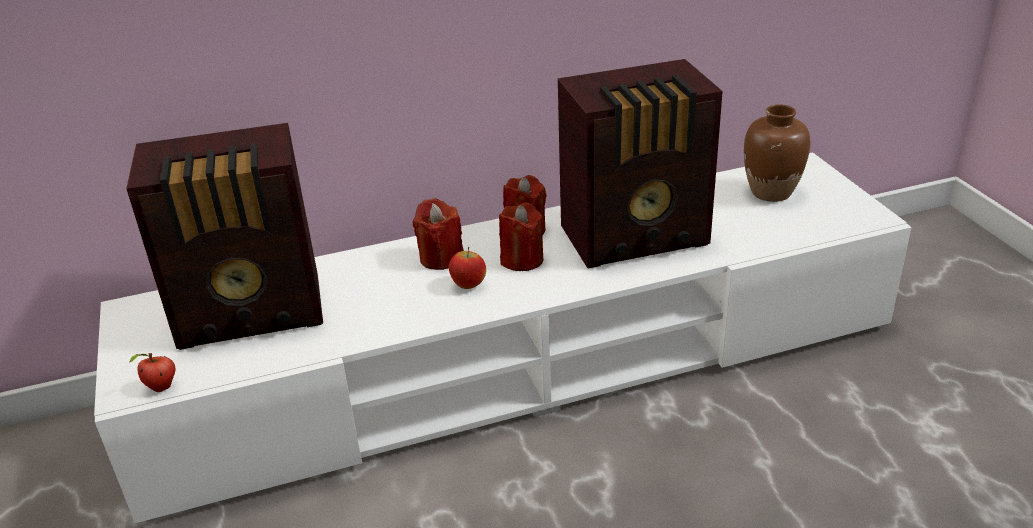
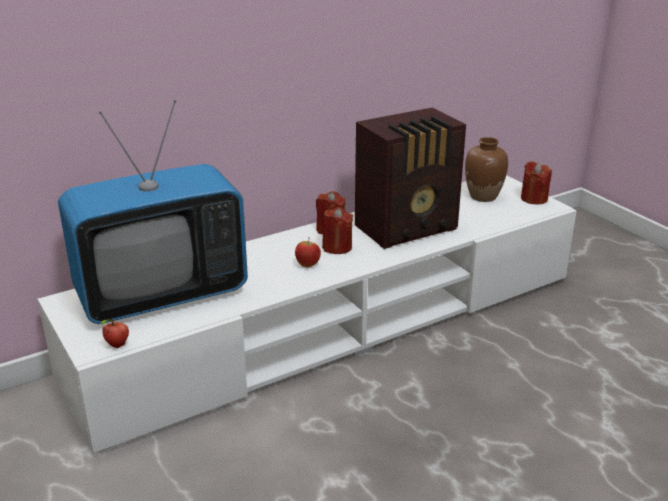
camera: 15 degrees left, 5 degrees down
(254, 313) = (162, 295): radio -> television
(441, 258) = (280, 251): red candle -> red candle (534, 198)

